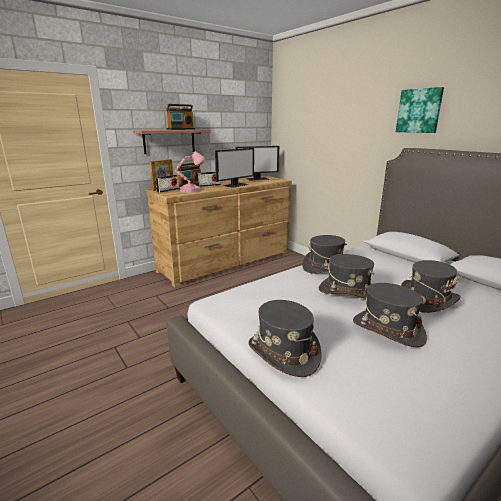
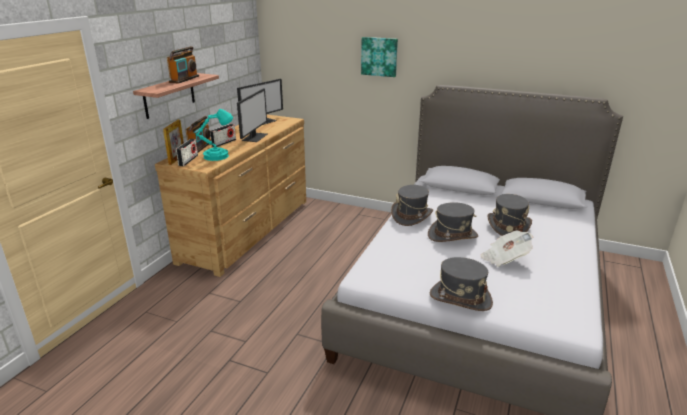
camera: 30 degrees left, 5 degrees up
(191, 190) = (218, 156): pink table lamp -> turquoise table lamp
(387, 329) = (504, 258): grey hat -> newspaper
(419, 111) = (446, 49): picture -> picture (379, 56)

